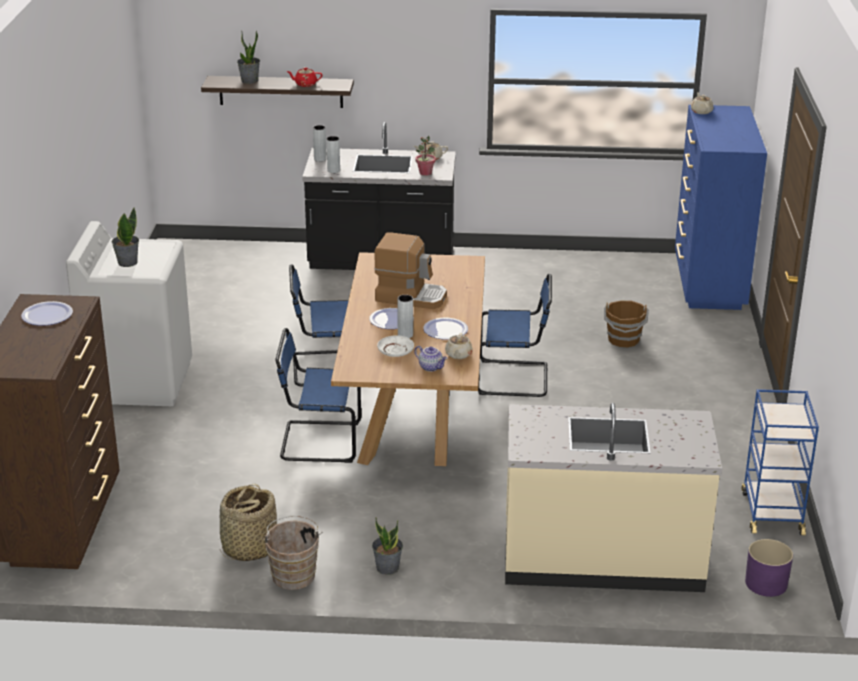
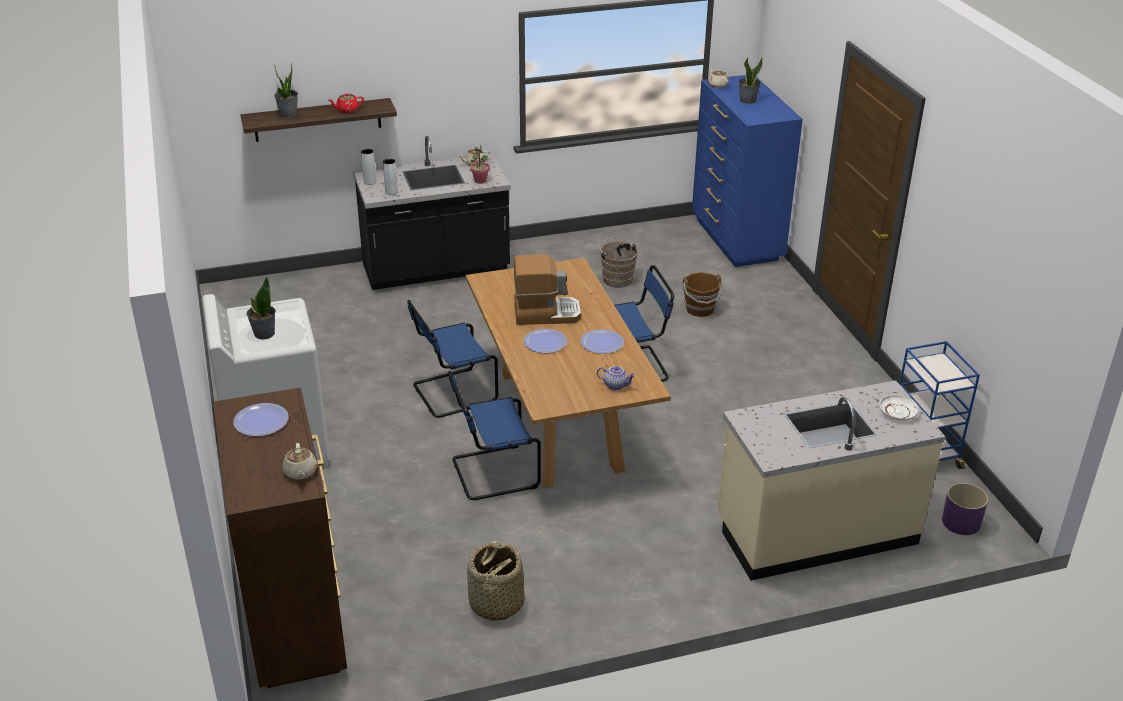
camera: 20 degrees left, 5 degrees up
(293, 574) = (555, 620): brown bucket -> brown bucket (616, 278)
(387, 567) = (637, 591): potted plant -> potted plant (747, 100)
(396, 351) = (571, 374): white plate -> white plate (898, 412)
(405, 335) = (569, 355): grey vase -> none
(458, 355) = (631, 367): beige teapot -> beige teapot (300, 472)

